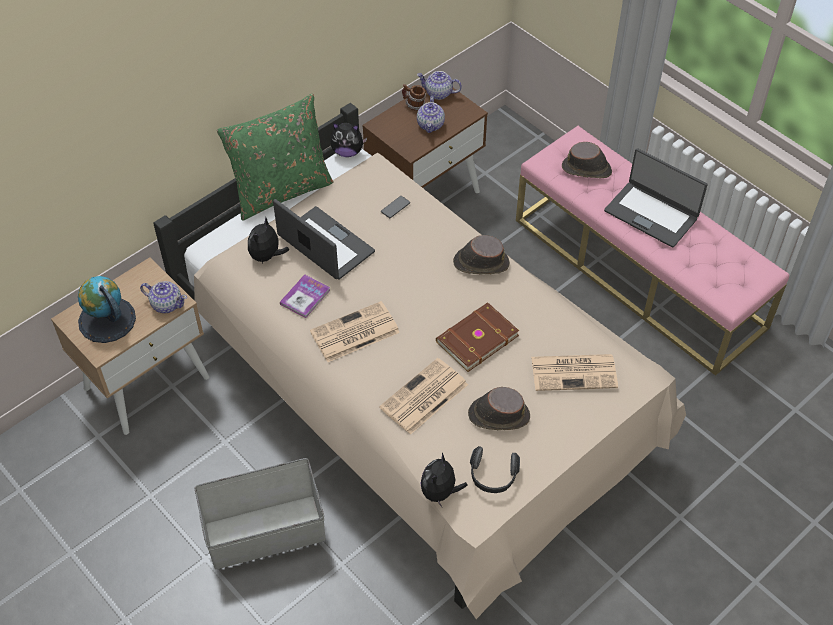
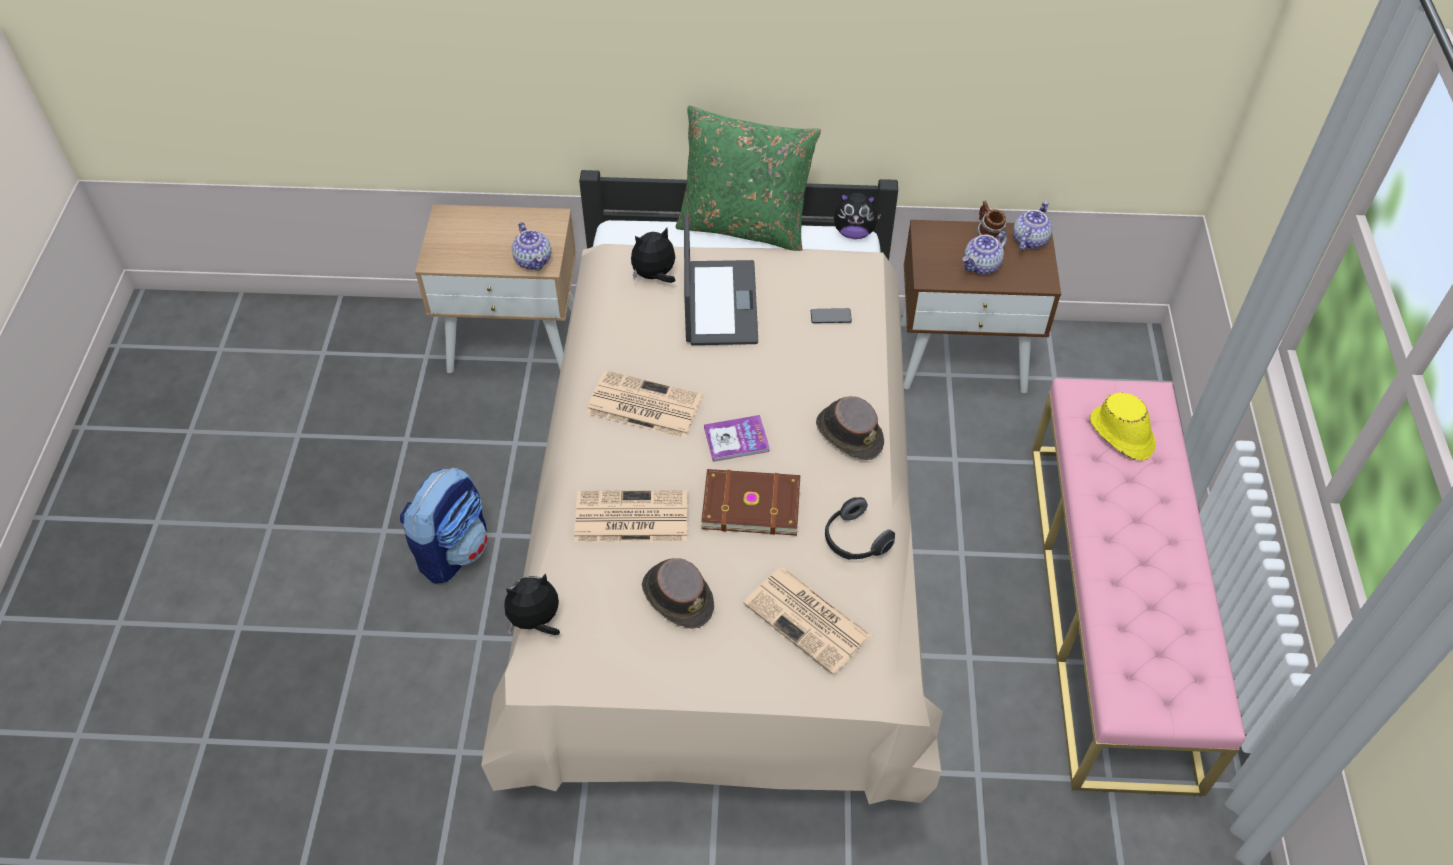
camera: 45 degrees right, 0 degrees up
(107, 320) = (471, 237): globe -> none
(264, 531) = (453, 549): grey storage box -> backpack
(305, 297) = (641, 338): book -> book (736, 439)
(347, 152) = (854, 232): plush toy -> plush toy turned 45 degrees counterclockwise
(438, 93) = (1029, 240): teapot -> teapot turned 60 degrees clockwise
(493, 477) = (598, 650): headphones -> headphones (854, 541)
(587, 169) = (1121, 435): brown hat -> yellow hat
(651, 214) = (1142, 537): laptop -> none

